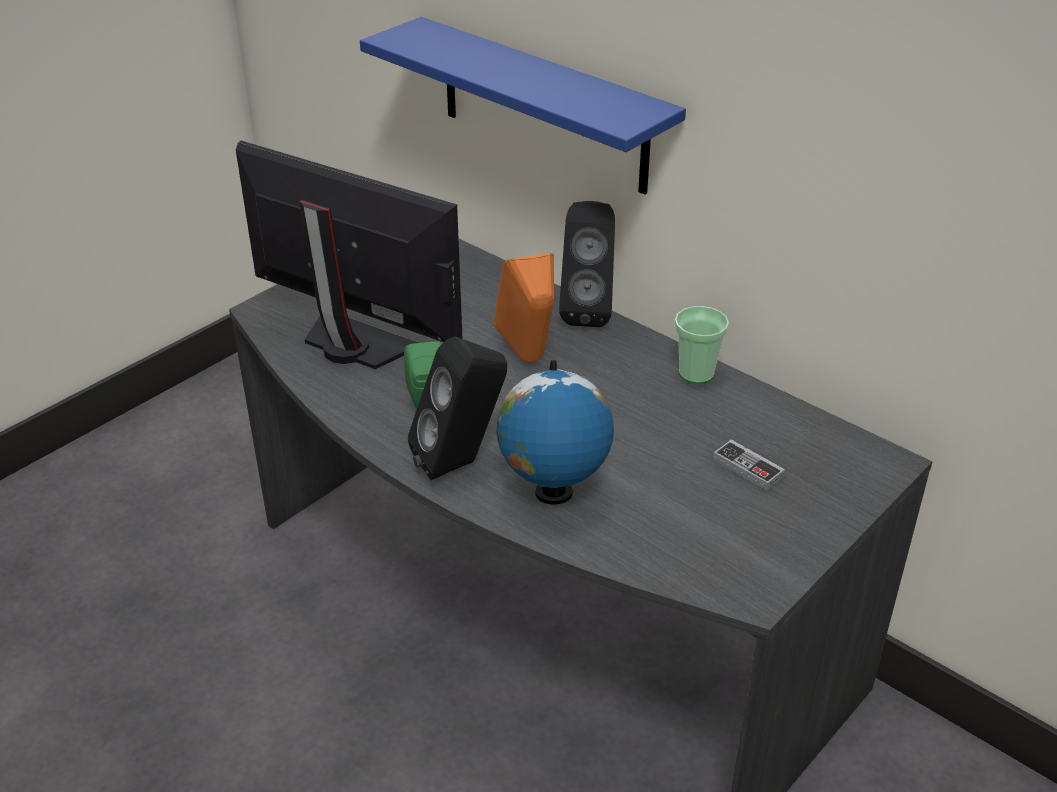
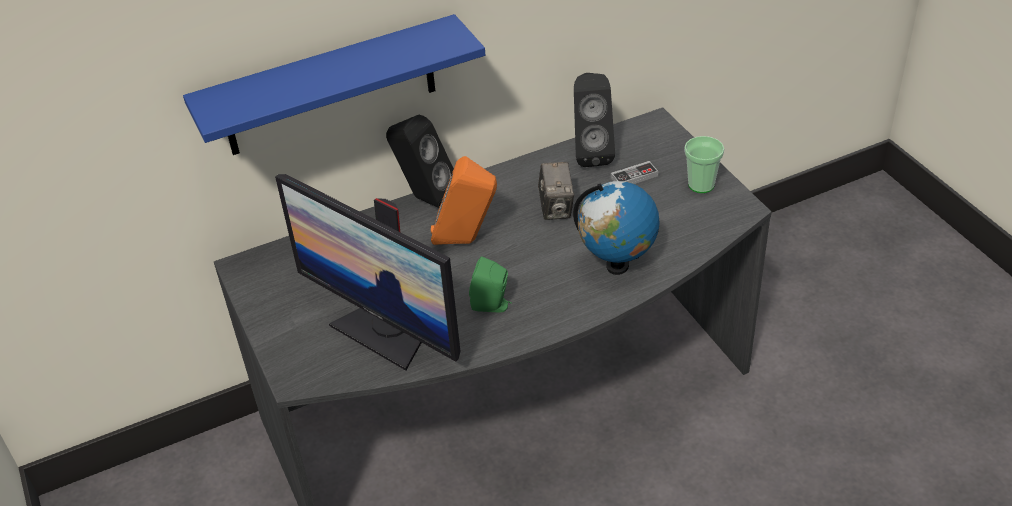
camera: 65 degrees left, 5 degrees up
(353, 344) = (385, 331): monitor -> monitor turned 105 degrees counterclockwise
(462, 462) = (564, 302): black speaker -> black speaker (591, 153)
(634, 414) = (556, 208): none -> camera
(696, 373) = (528, 169): cup -> cup (701, 185)

